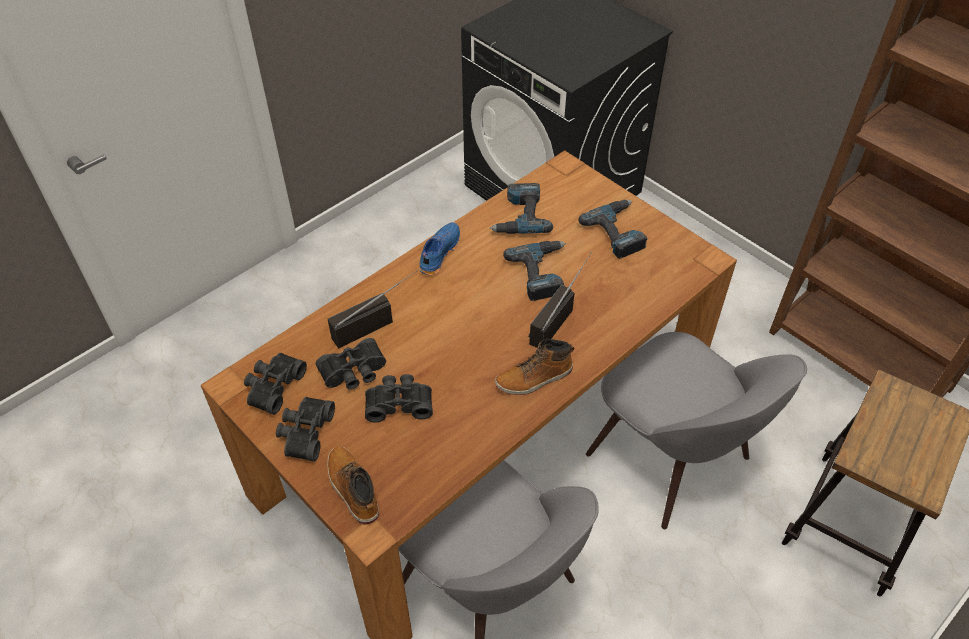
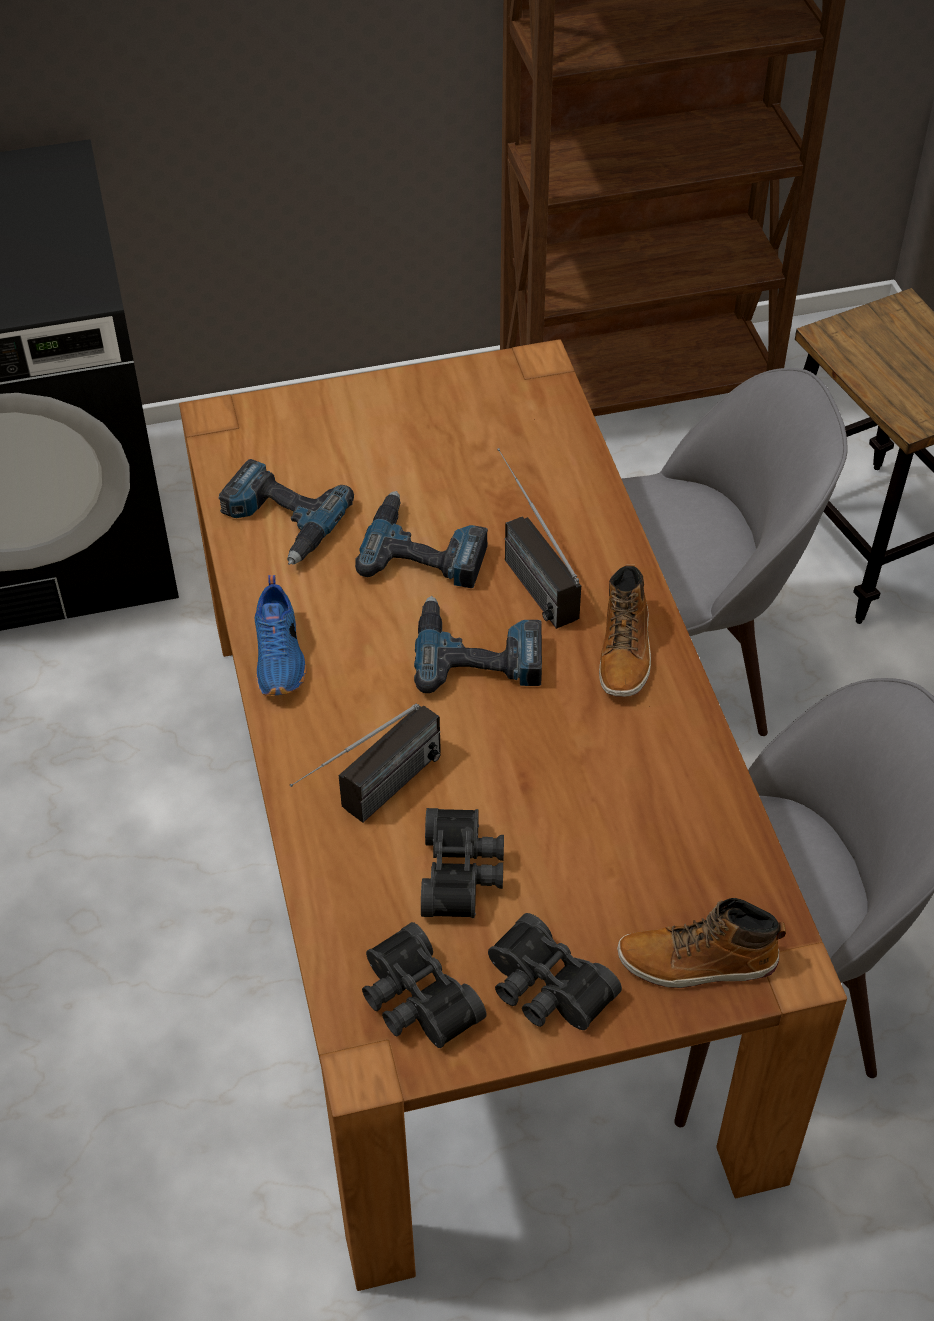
camera: 60 degrees left, 0 degrees up
(376, 322) = (372, 801): radio -> radio turned 135 degrees counterclockwise
(399, 403) = (565, 836): black binoculars -> none
(438, 253) = (281, 656): blue shoe -> blue shoe turned 150 degrees counterclockwise
(618, 232) = (410, 428): power drill -> power drill (478, 653)

